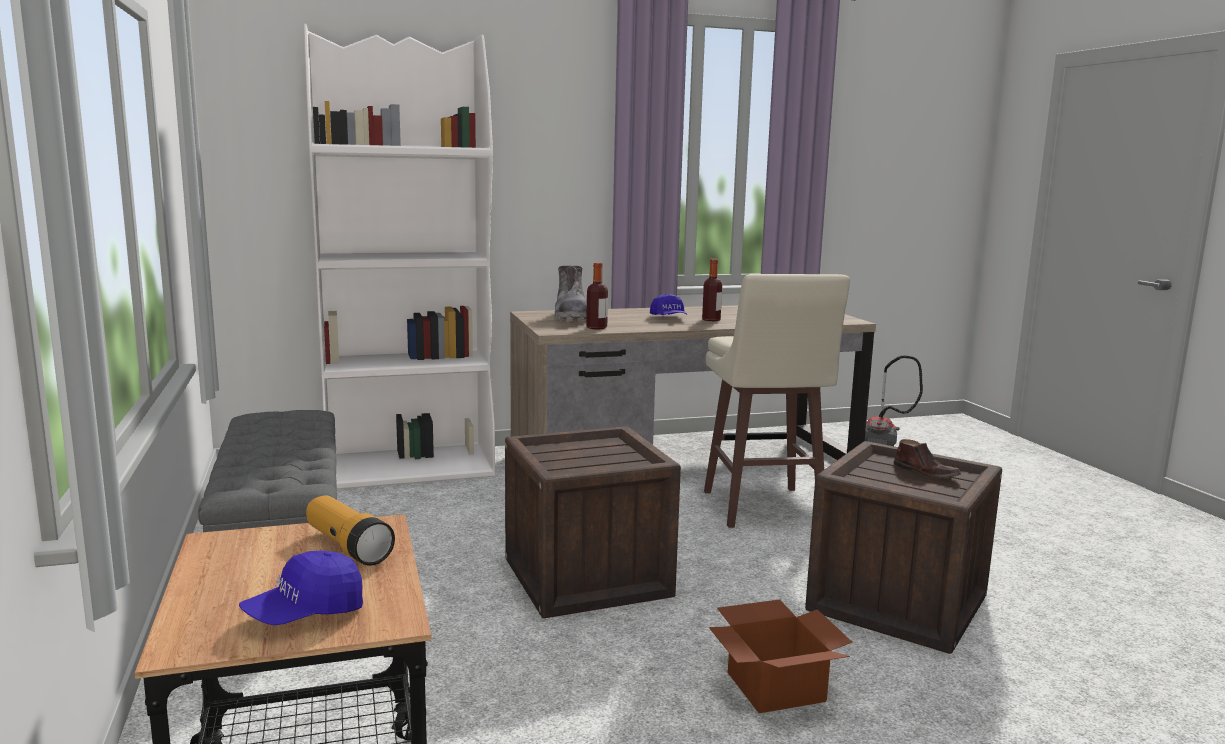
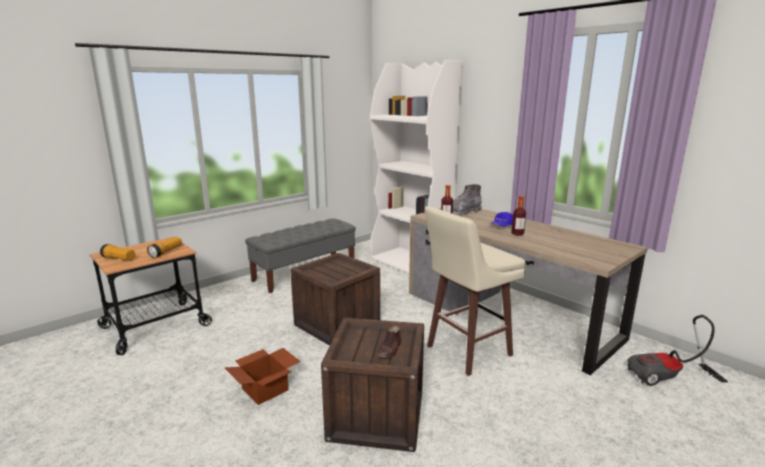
camera: 65 degrees right, 5 degrees up
(305, 614) = (119, 259): blue cap -> flashlight

